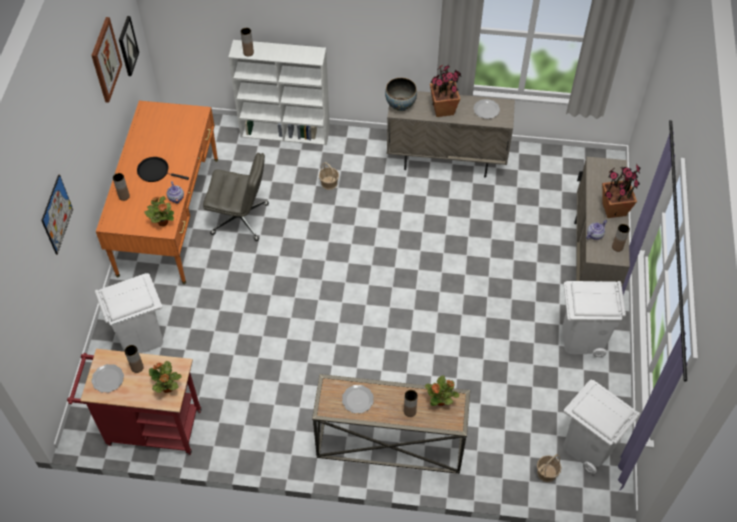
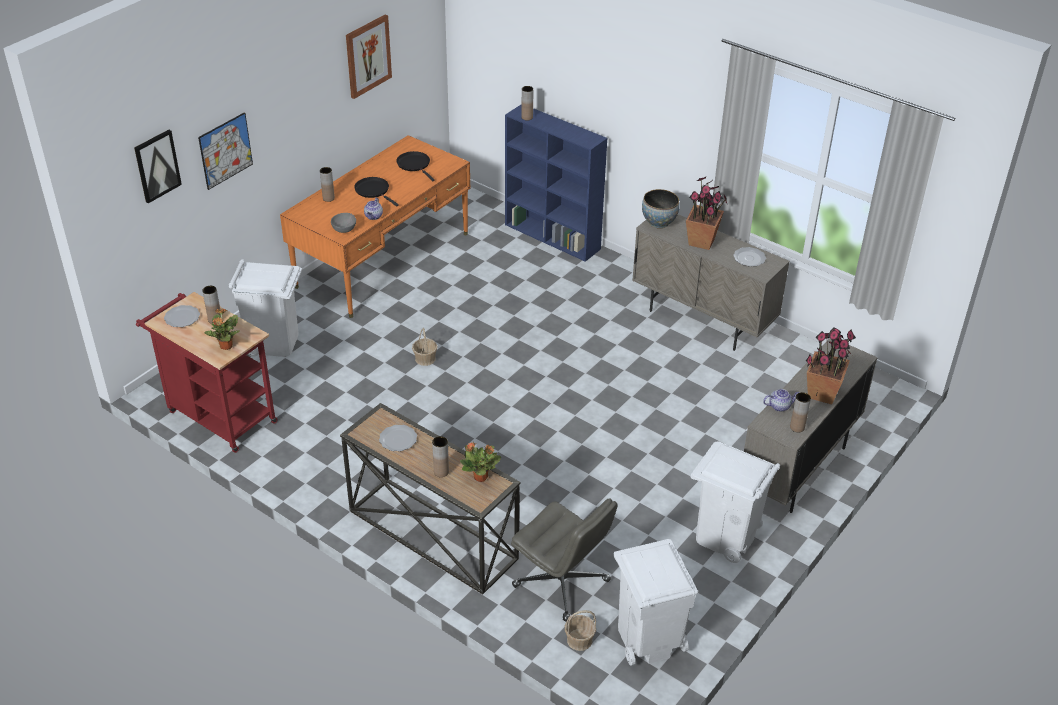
camera: 30 degrees right, 15 degrees down
(127, 46) = (411, 68): picture -> picture (157, 165)
(163, 222) = (345, 229): potted plant -> grey bowl
(169, 129) = (415, 165): none -> black frying pan
(241, 219) = (448, 288): grey office chair -> grey office chair (562, 584)
(286, 132) = (553, 237): white bookcase -> blue bookcase
(329, 183) = (561, 293): basket -> basket (425, 358)

